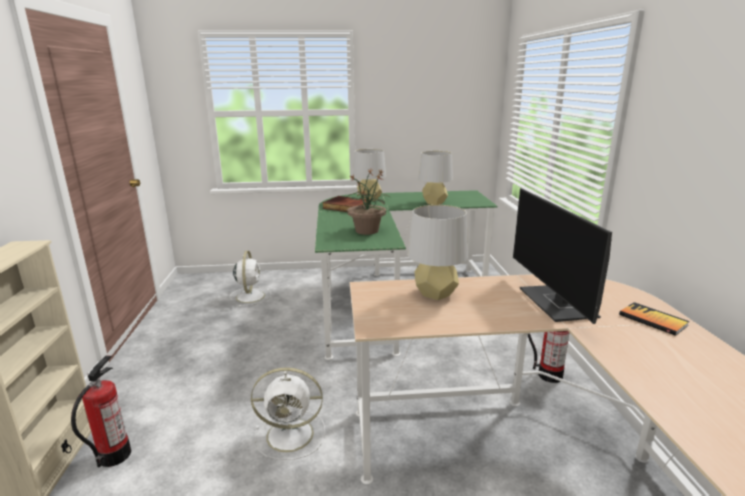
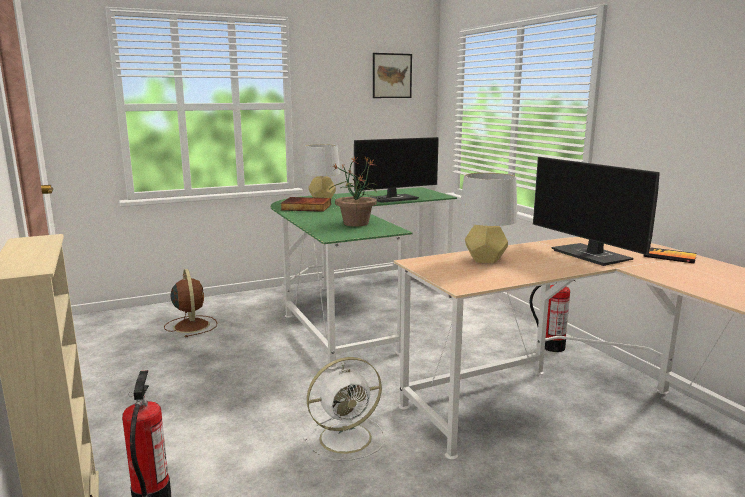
camera: 20 degrees left, 5 degrees down
(250, 296) = (191, 325): white fan -> brown fan
(434, 203) = (394, 198): grey table lamp -> monitor
(454, 82) = (392, 75): none -> picture

